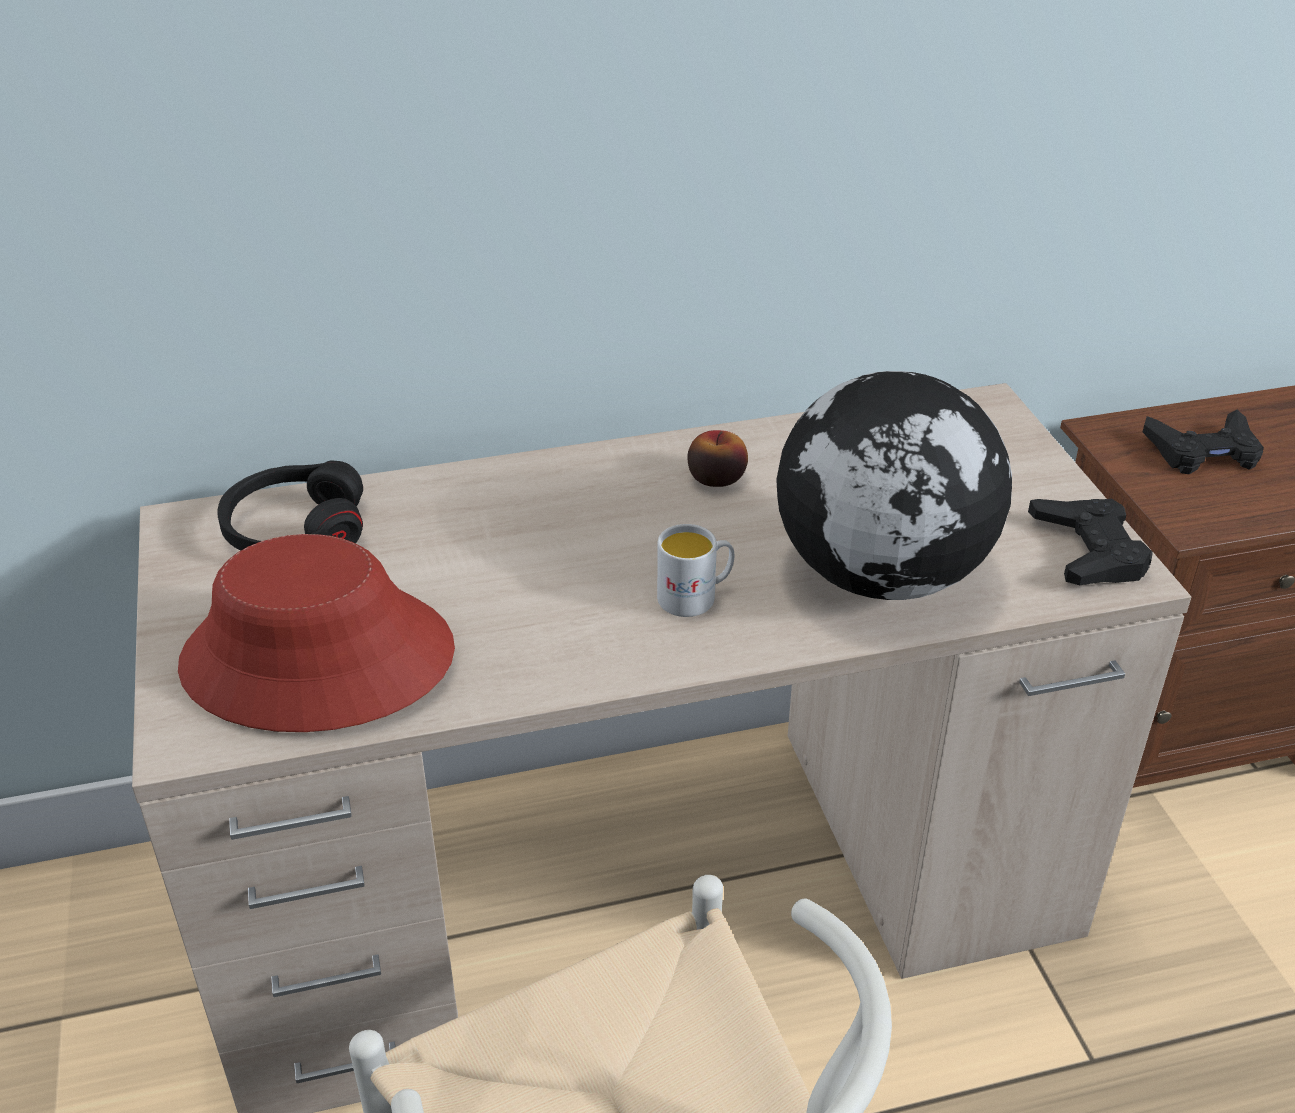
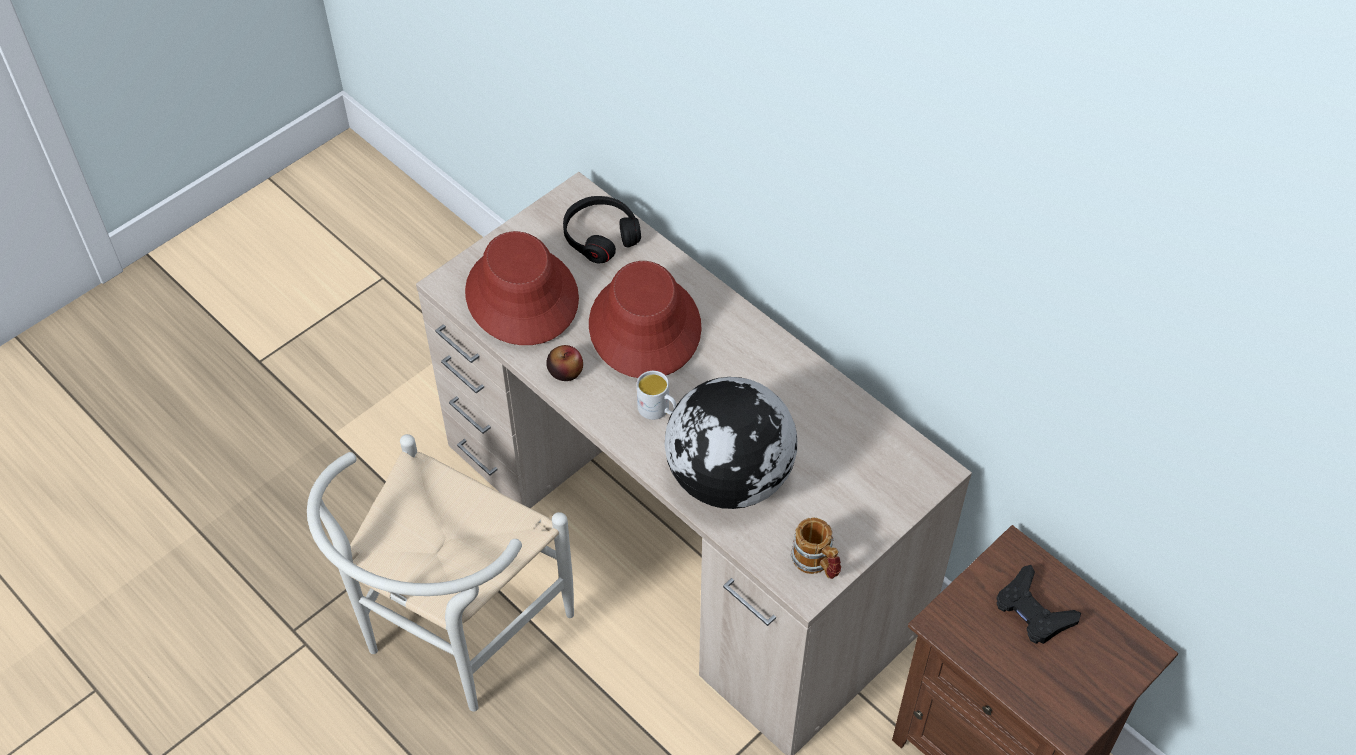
camera: 60 degrees right, 15 degrees up
(520, 552) = (644, 327): none -> red hat
(716, 478) = (763, 375): apple -> apple (565, 371)
(1089, 551) = (816, 563): black game controller -> mug

